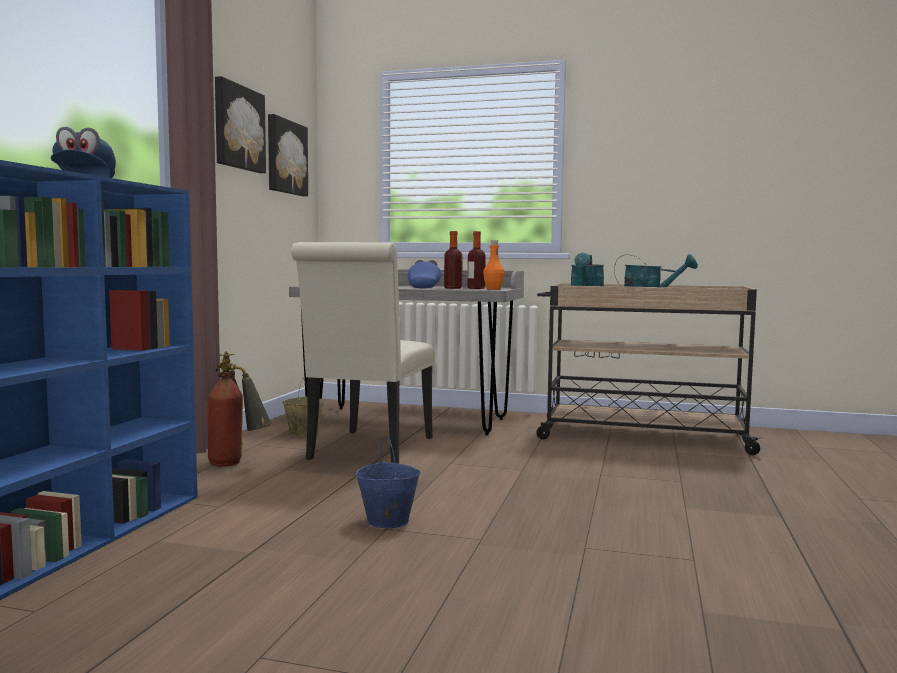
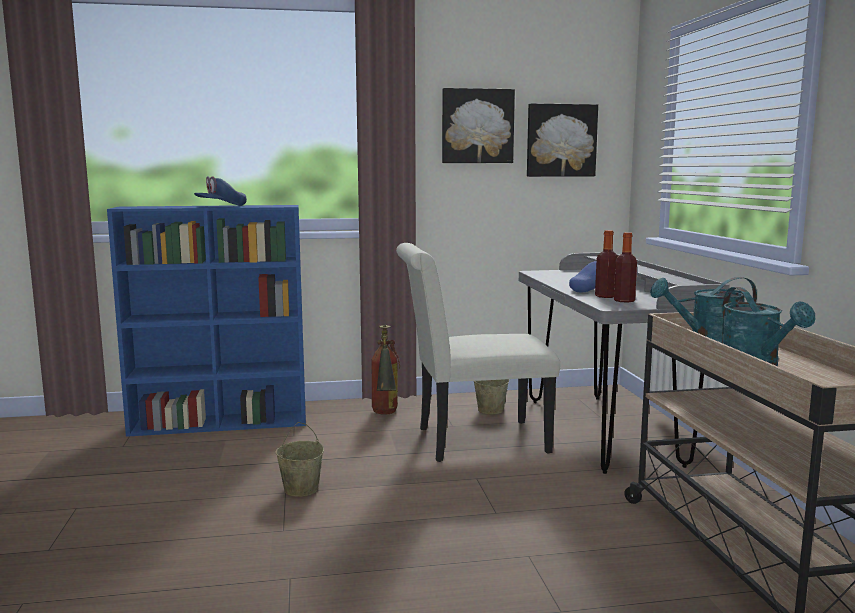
camera: 65 degrees right, 5 degrees up
(387, 521) = (300, 489): blue bucket -> beige bucket
(493, 289) = (615, 306): orange bottle -> none

